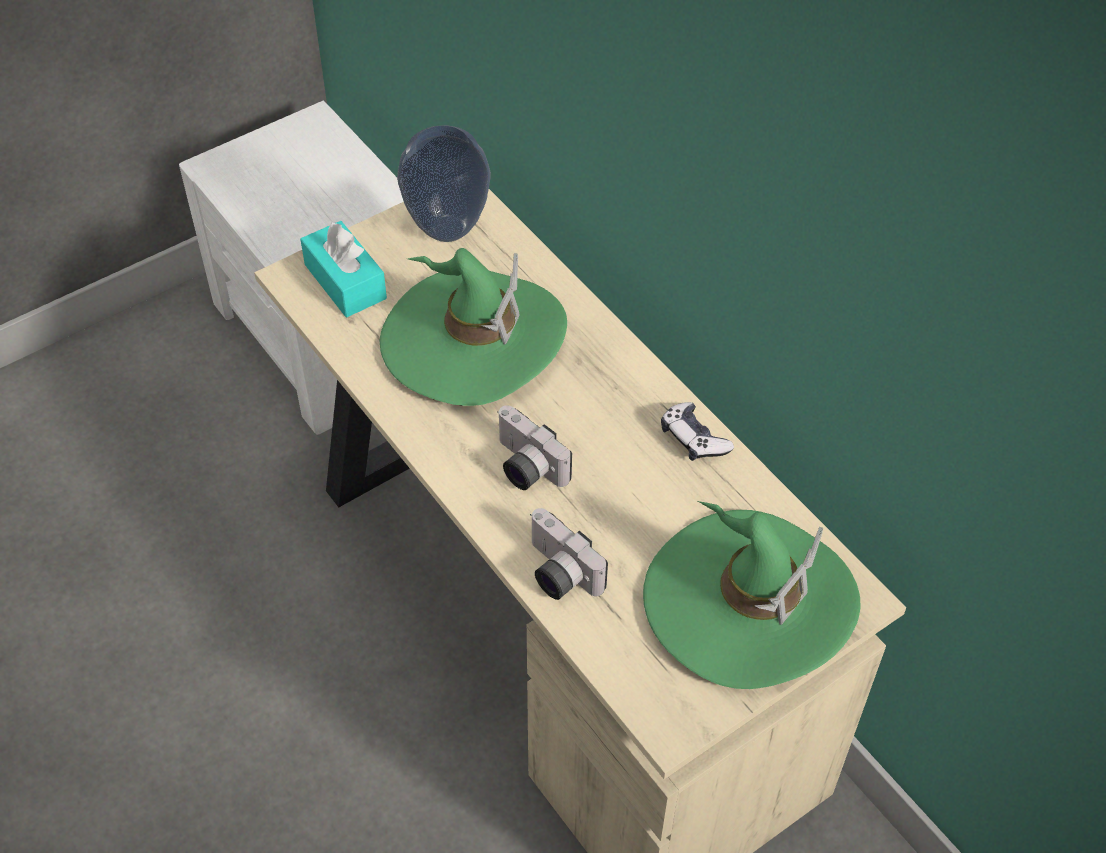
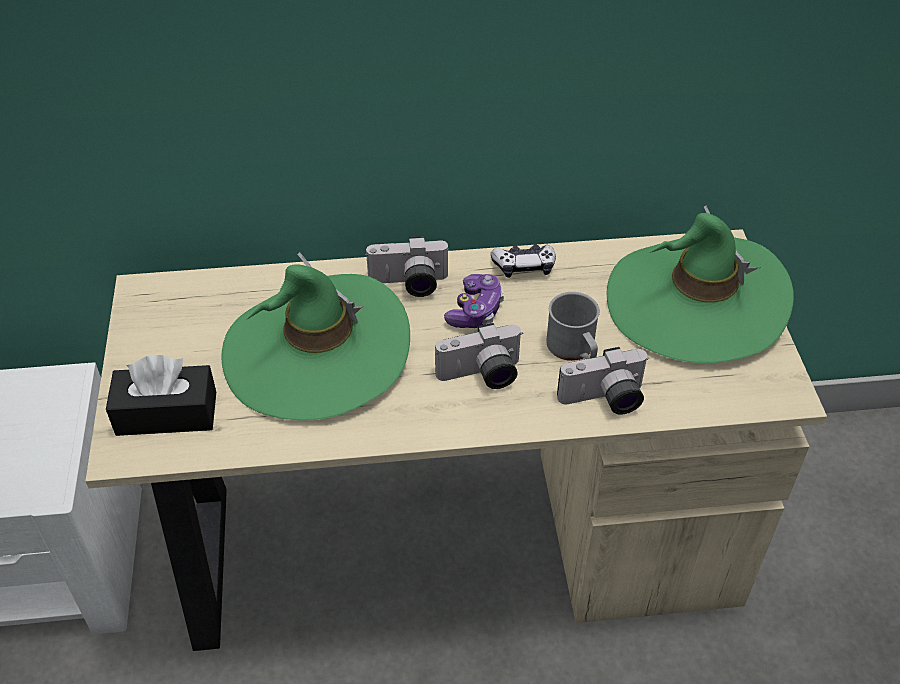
camera: 60 degrees left, 5 degrees down
(345, 282) = (166, 413): turquoise tissue box -> black tissue box
(447, 228) = (171, 317): vase -> none
(602, 363) = (409, 285): none -> camera
(604, 427) = (475, 311): none -> game controller
(608, 524) = (574, 349): none -> grey mug

